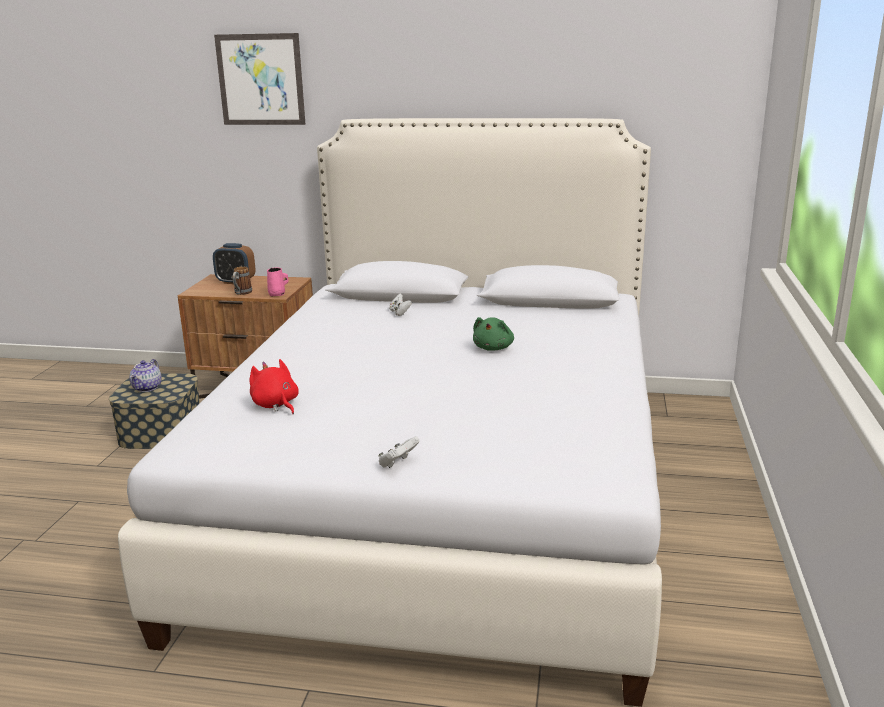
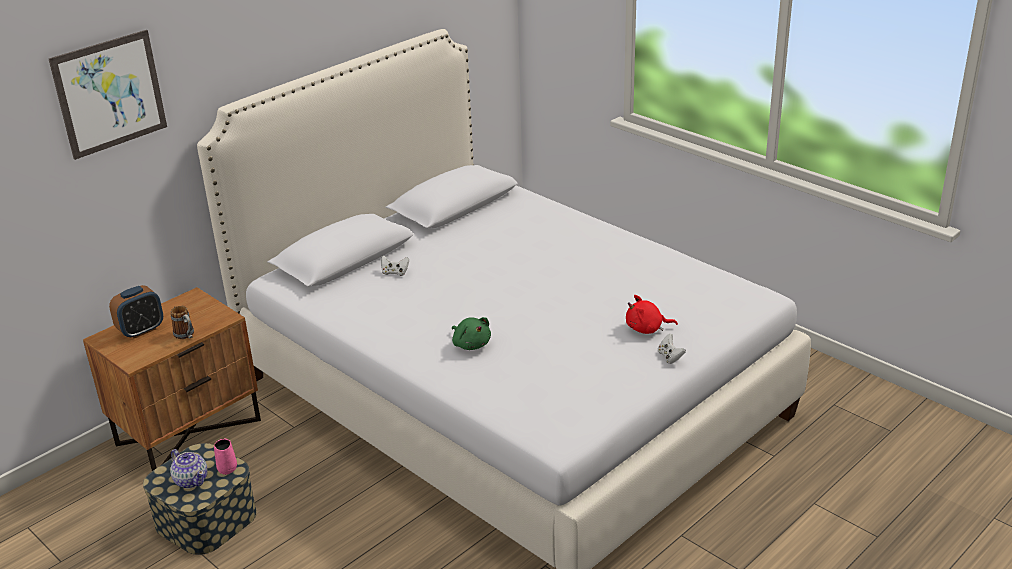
camera: 55 degrees left, 10 degrees up
(275, 405) = (527, 378): red plush toy -> red plush toy (647, 329)
(278, 294) = (222, 317): pink mug -> pink mug (228, 467)
(493, 348) = (523, 261): green plush toy -> green plush toy (471, 344)

